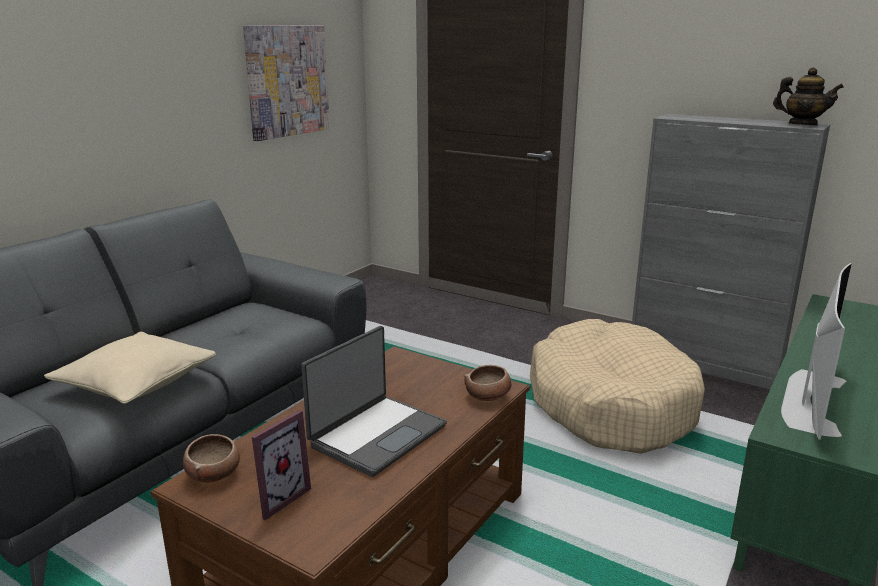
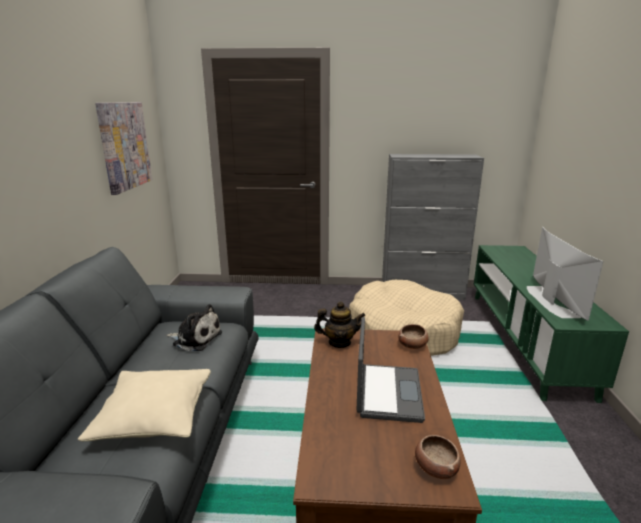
camera: 30 degrees left, 0 degrees up
(214, 474) = (323, 465): bowl -> bowl (435, 467)
(257, 325) = (195, 338): none -> plush toy
(276, 498) = (387, 463): picture frame -> none
(802, 124) = (468, 155): teapot -> teapot (339, 342)

